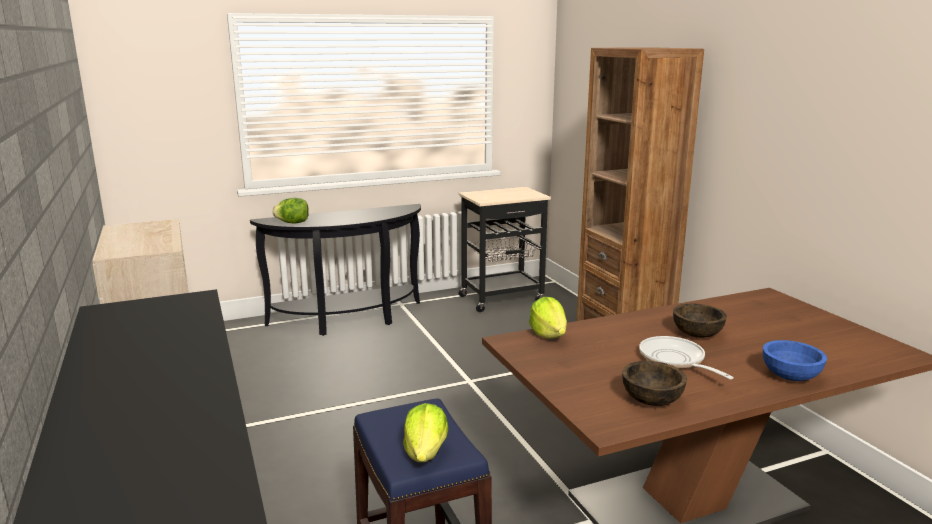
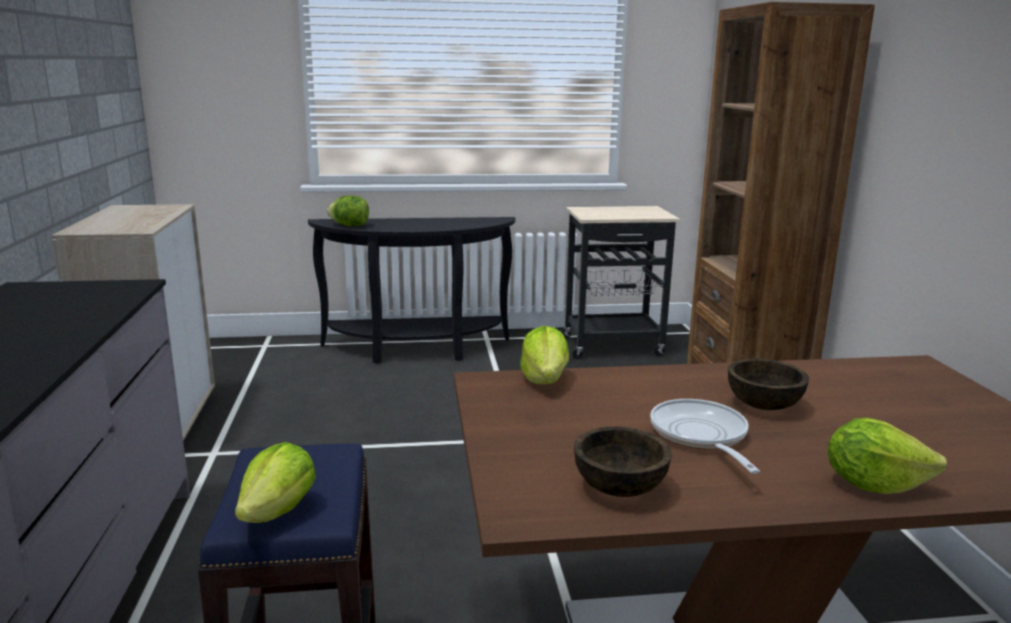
camera: 15 degrees right, 0 degrees up
(790, 376) = (873, 485): blue bowl -> lettuce

